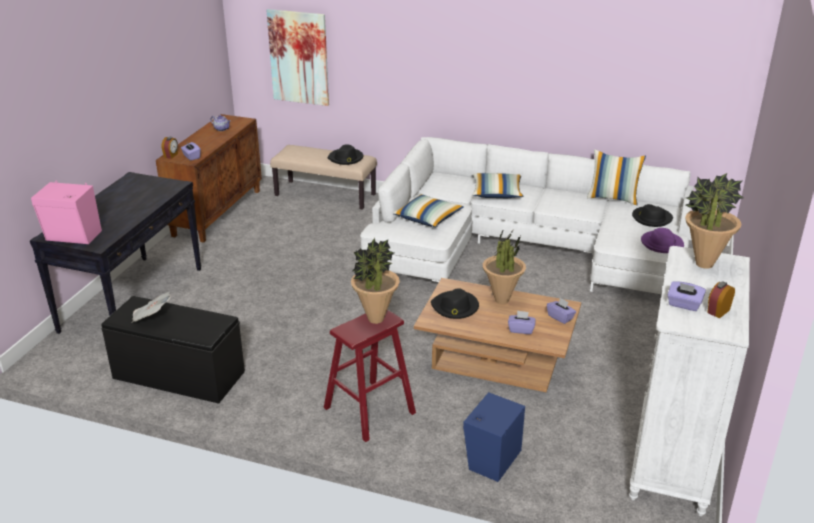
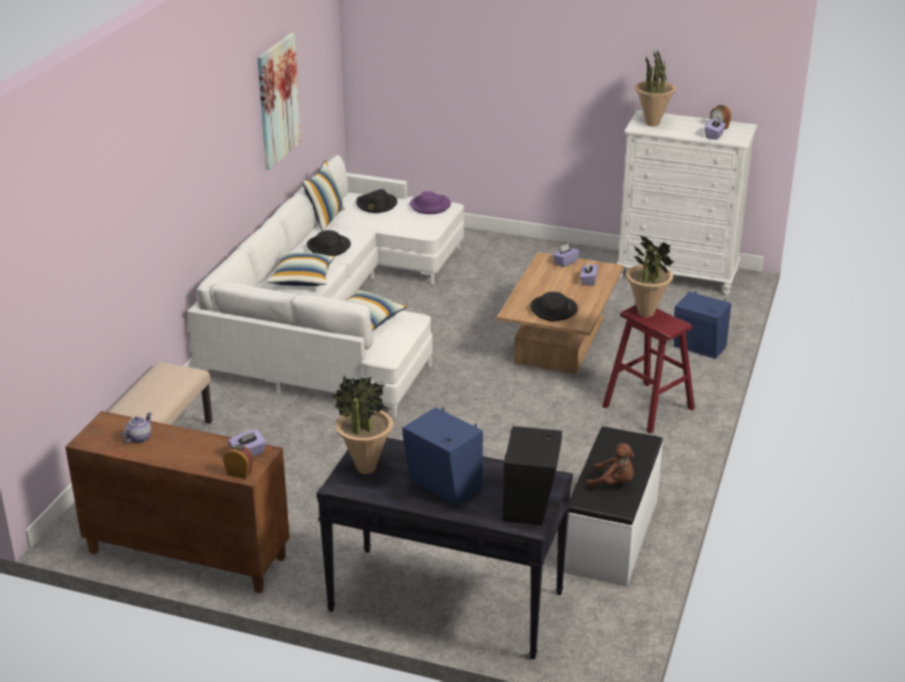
camera: 90 degrees left, 0 degrees up
(73, 237) = (530, 503): pink speaker -> black speaker
(112, 208) = (444, 486): none -> blue speaker
(151, 317) = (613, 483): newspaper -> brown plush toy
(178, 375) = (613, 535): black bench -> white bench
(299, 57) = (71, 294): picture -> picture (278, 101)
(346, 158) = (166, 379): black hat -> black hat (329, 247)
(501, 300) = (538, 287): potted plant -> potted plant (365, 468)

